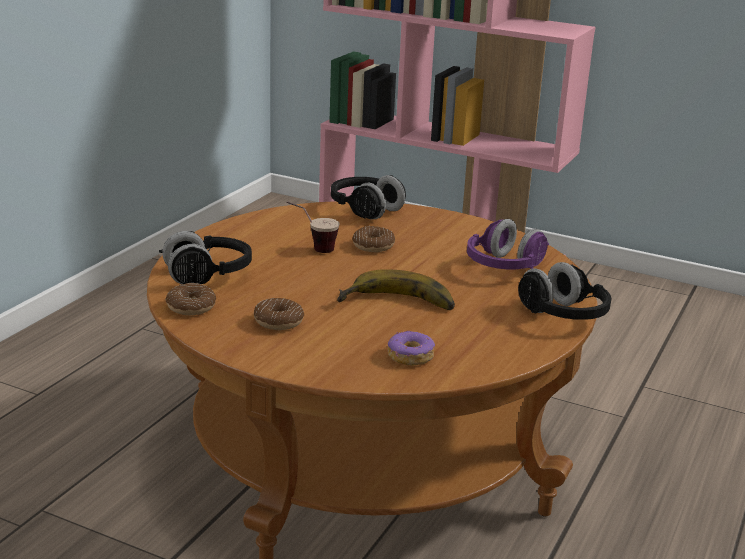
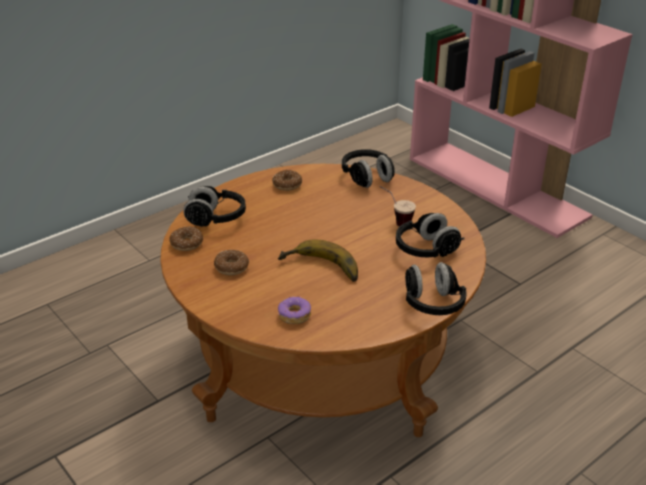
camera: 25 degrees right, 10 degrees up
(312, 249) = (301, 207): cup -> cup (395, 221)
(373, 246) = (346, 212): donut -> donut (287, 185)
(504, 268) = (426, 250): purple headphones -> black headphones

